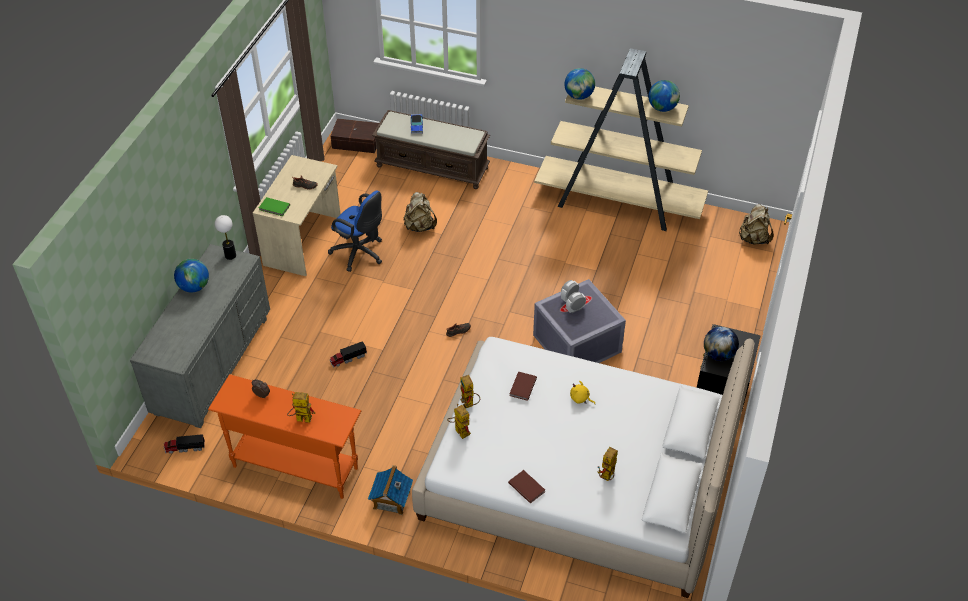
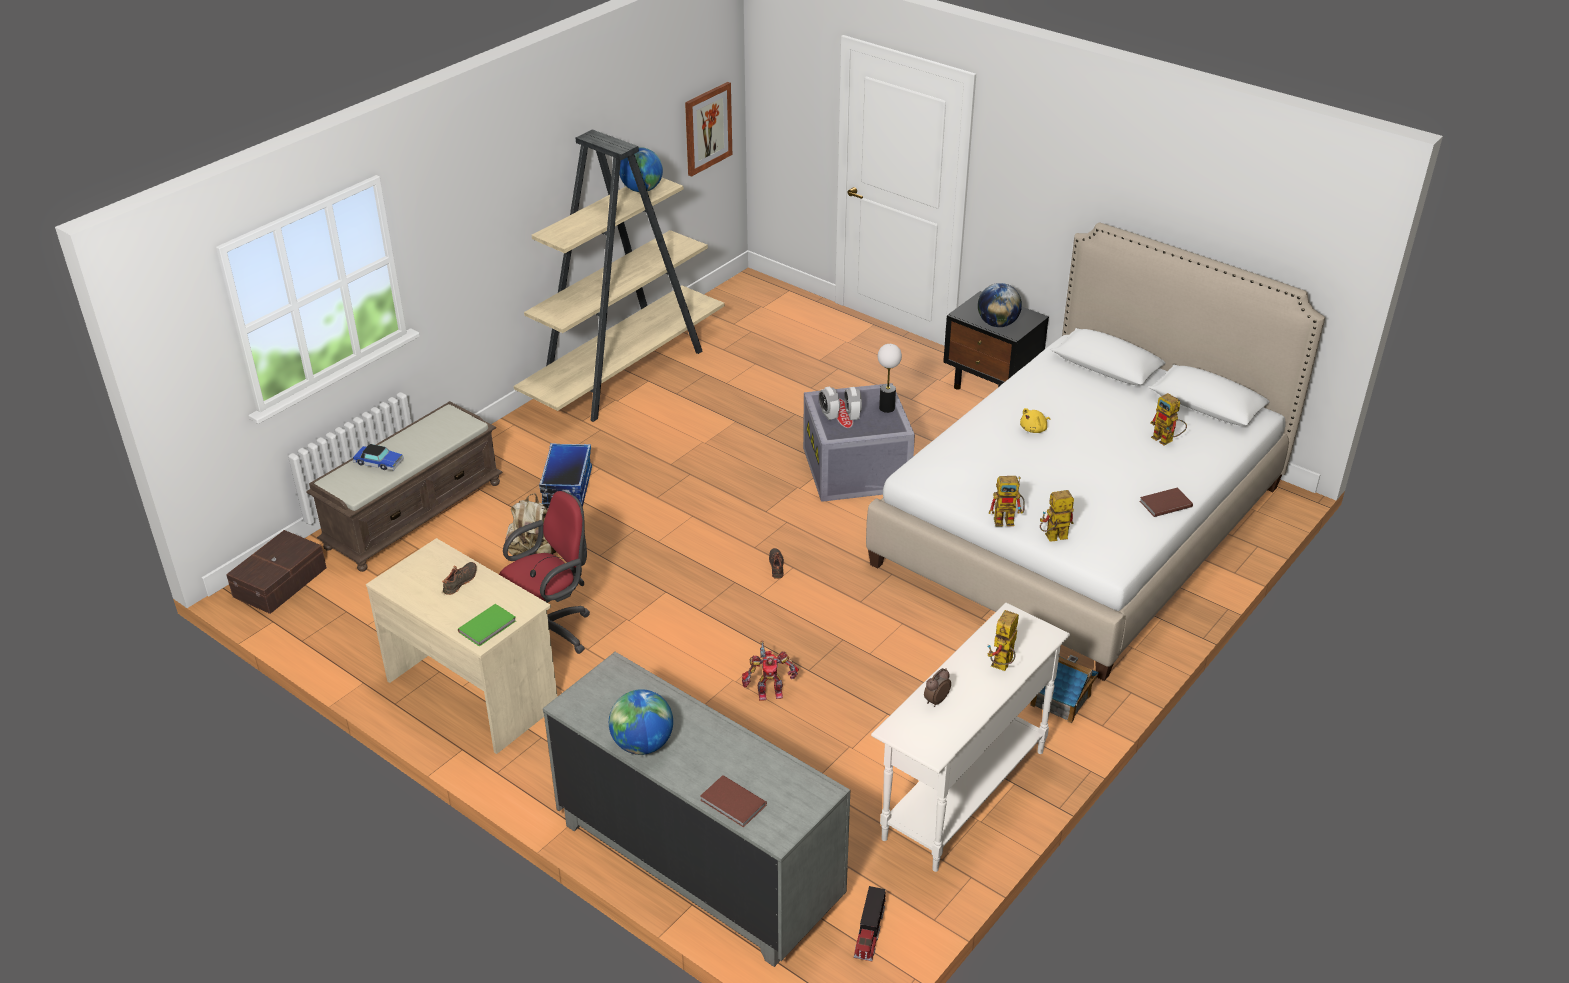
camera: 70 degrees left, 10 degrees down
(230, 255) = (591, 686): table lamp -> table lamp (886, 408)
(295, 467) = (963, 794): orange console table -> white console table
(348, 358) = (769, 691): toy truck -> toy robot
(360, 254) = (550, 632): blue office chair -> red office chair
(487, 217) = (566, 488): none -> storage box
(522, 387) = (997, 468): brown book -> brown book (733, 804)
(579, 96) = (566, 237): globe -> none
(753, 239) = (758, 297): beige backpack -> none
(769, 110) = (707, 128): none -> picture

